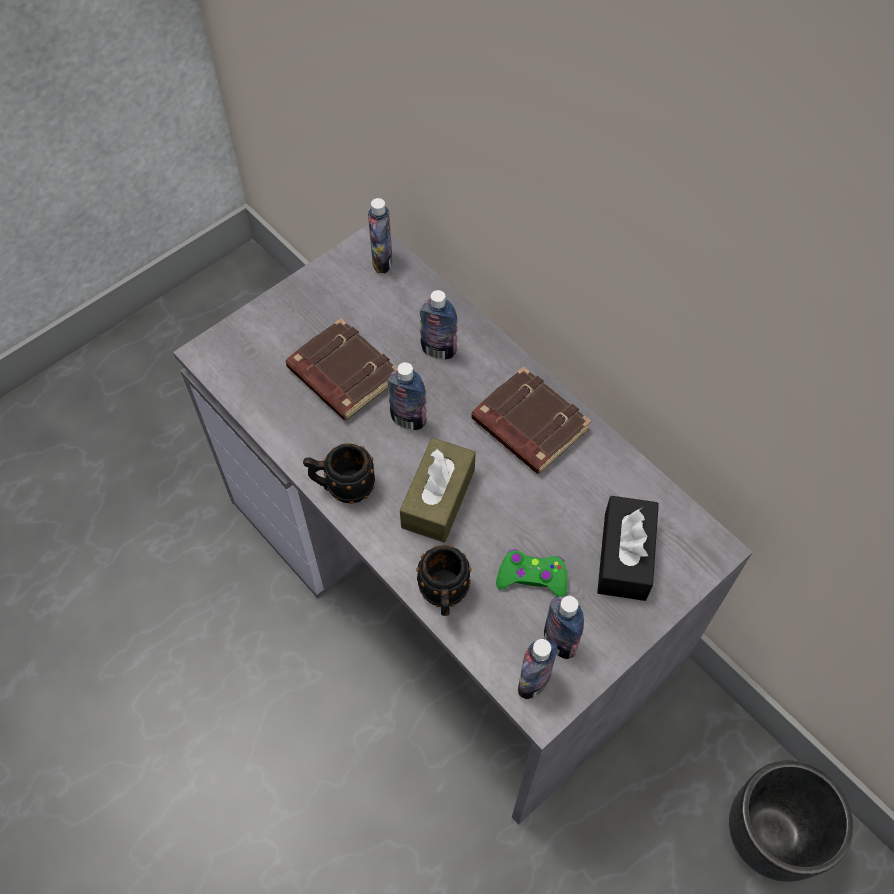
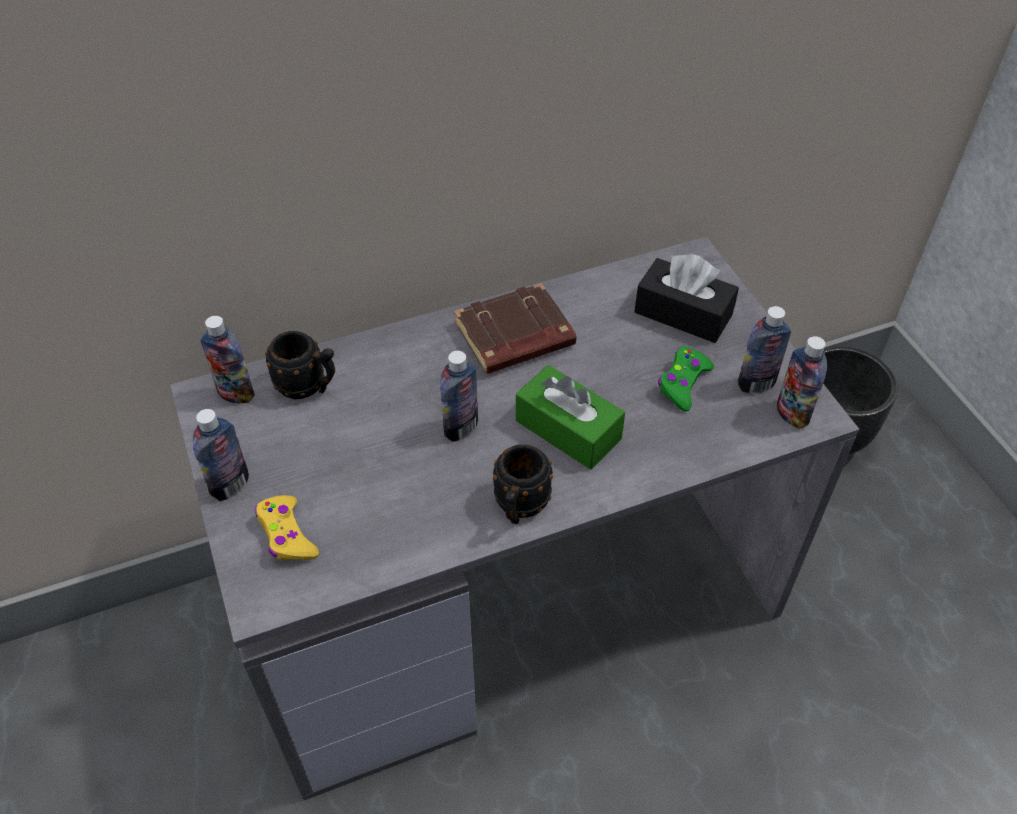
camera: 70 degrees left, 10 degrees down
(266, 346) = (287, 535): none -> yellow game controller
(341, 374) = (370, 471): brown book -> none
(438, 350) = (386, 379): bottle -> bottle (230, 485)
(438, 498) = (568, 429): brown tissue box -> green tissue box
(444, 596) = (682, 456): black mug -> black mug (308, 387)

